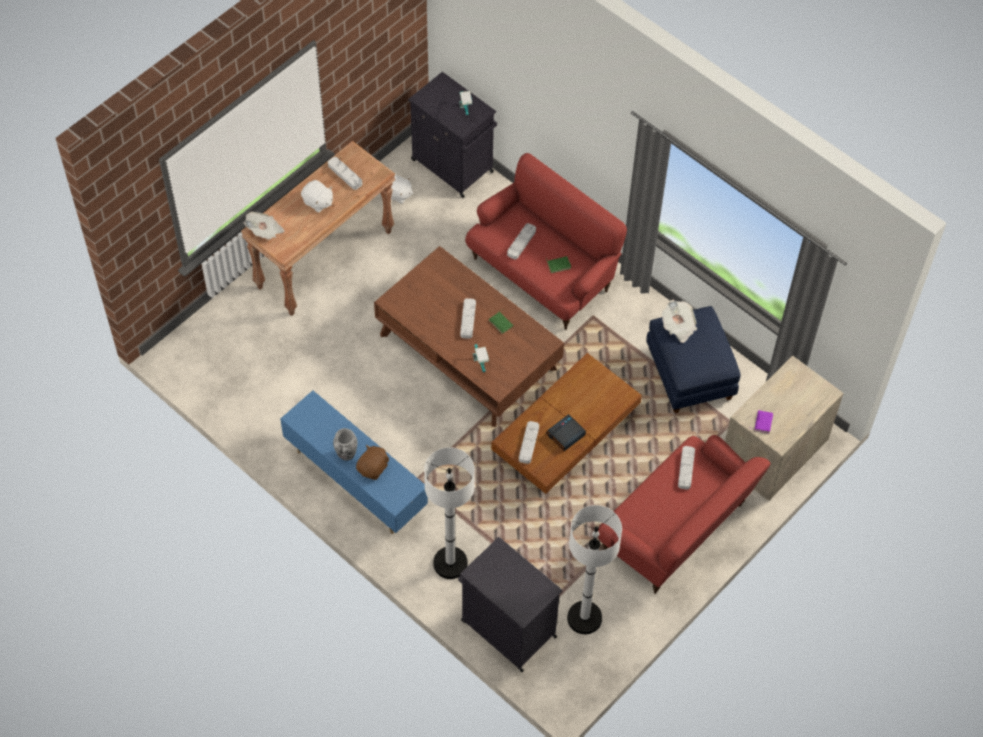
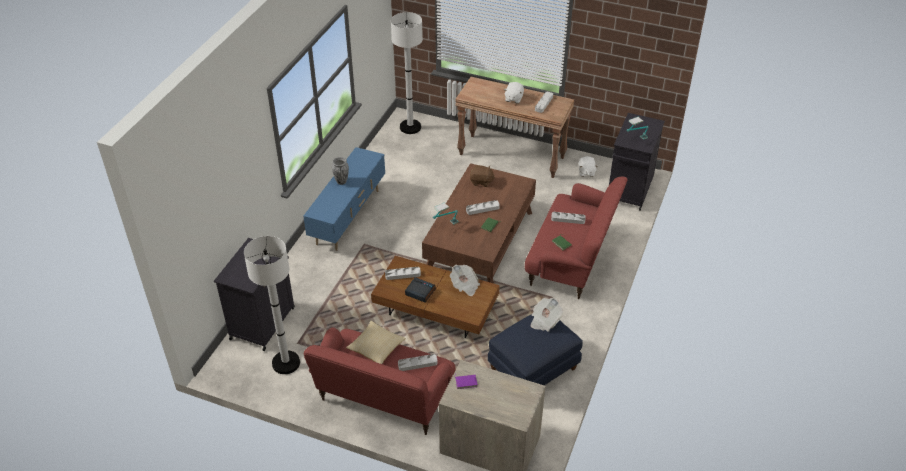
camera: 70 degrees right, 15 degrees down
(265, 231) = (476, 85): newspaper -> newspaper (465, 286)
(373, 468) = (336, 196): brown plush toy -> brown plush toy (481, 182)
(450, 563) = (304, 279): white floor lamp -> white floor lamp (410, 127)
(647, 502) = (376, 348): none -> pillow

